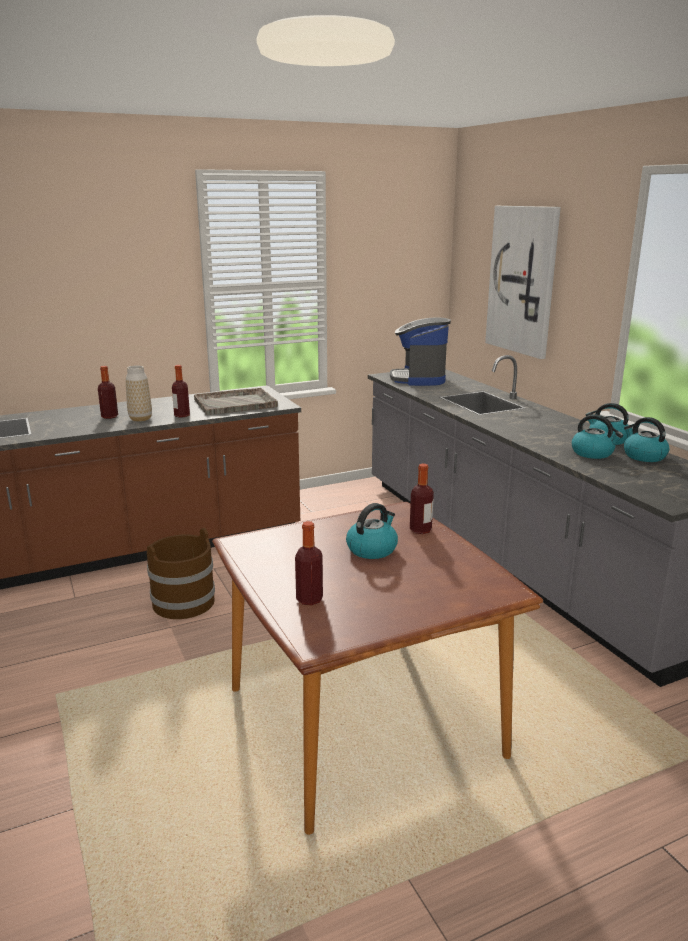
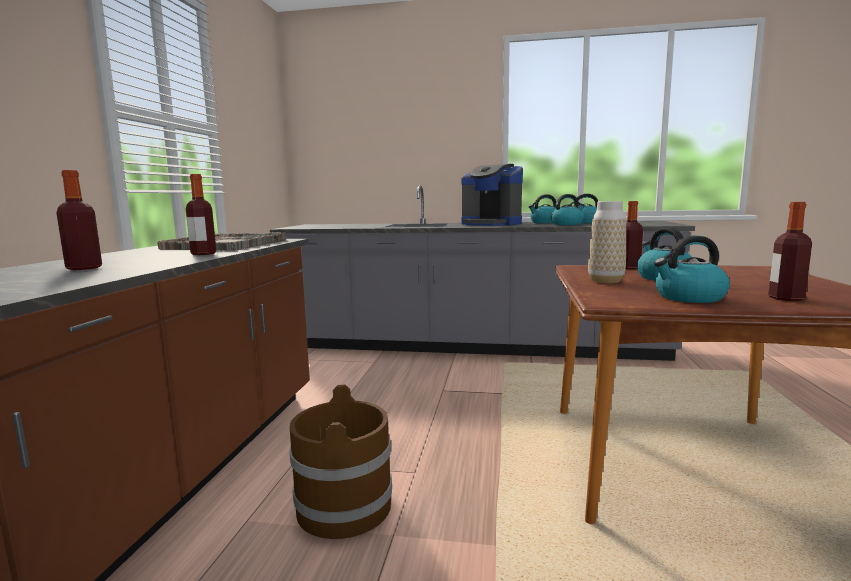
camera: 55 degrees left, 10 degrees down
(140, 419) = (154, 262): vase -> vase (605, 281)
(278, 565) = (689, 297): none -> kettle
(419, 379) = (322, 226): coffee machine -> coffee machine (491, 224)
(522, 280) = (388, 134): picture -> none

